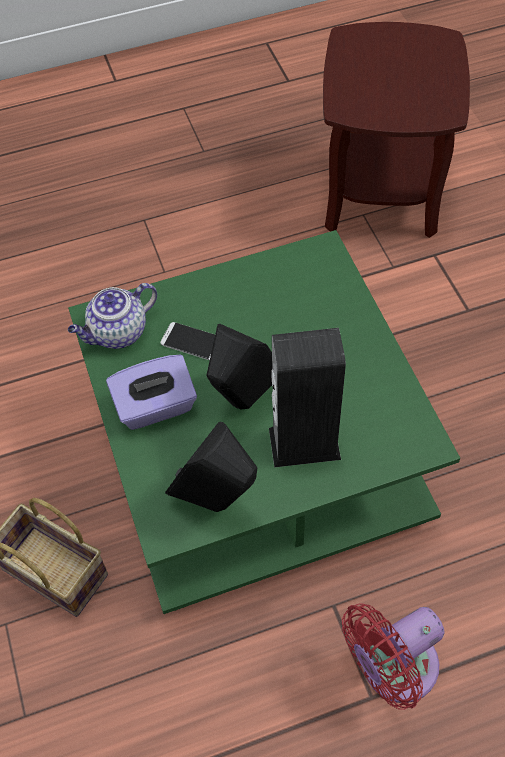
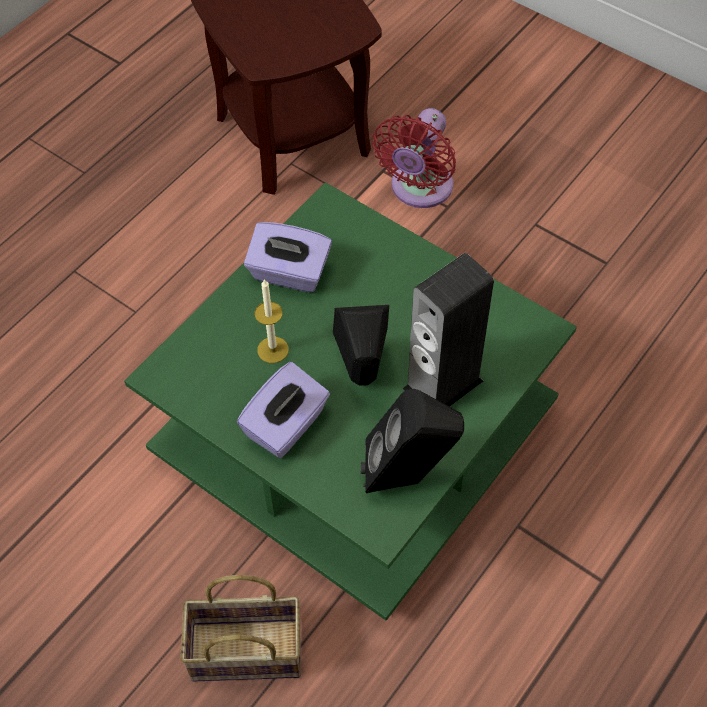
camera: 35 degrees left, 0 degrees up
(118, 333) = (195, 379): teapot -> none
(192, 342) = (273, 350): phone -> candle
(250, 288) = (289, 273): none -> purple tissue box
(392, 669) = (602, 547): red fan -> red fan (419, 189)

